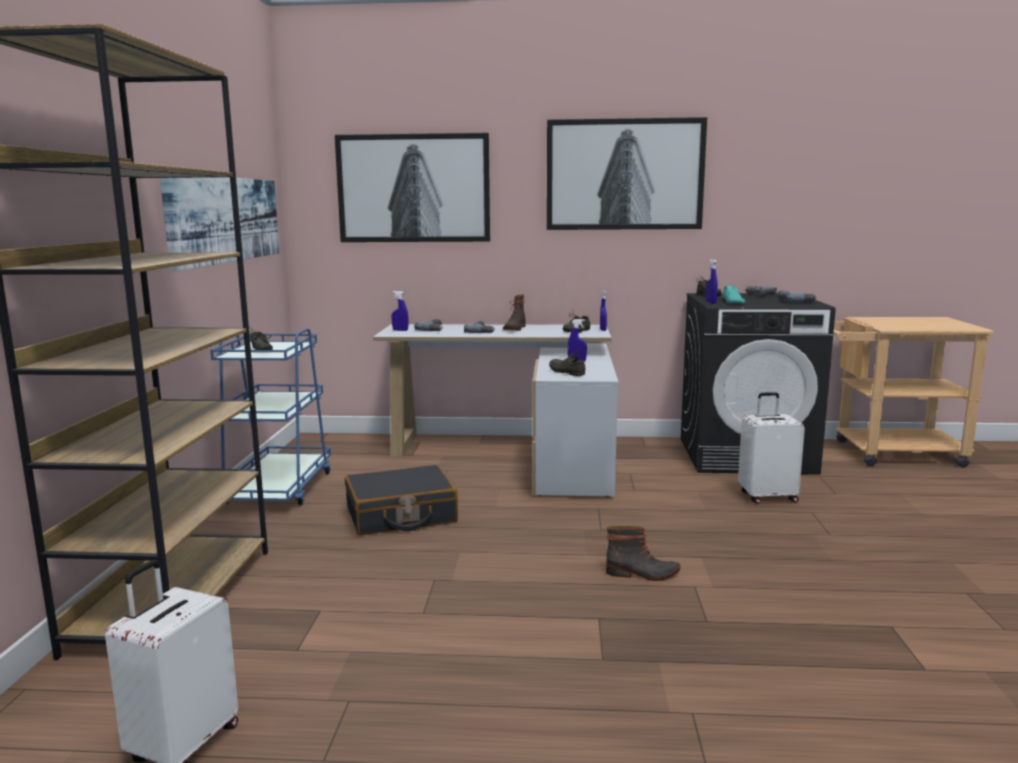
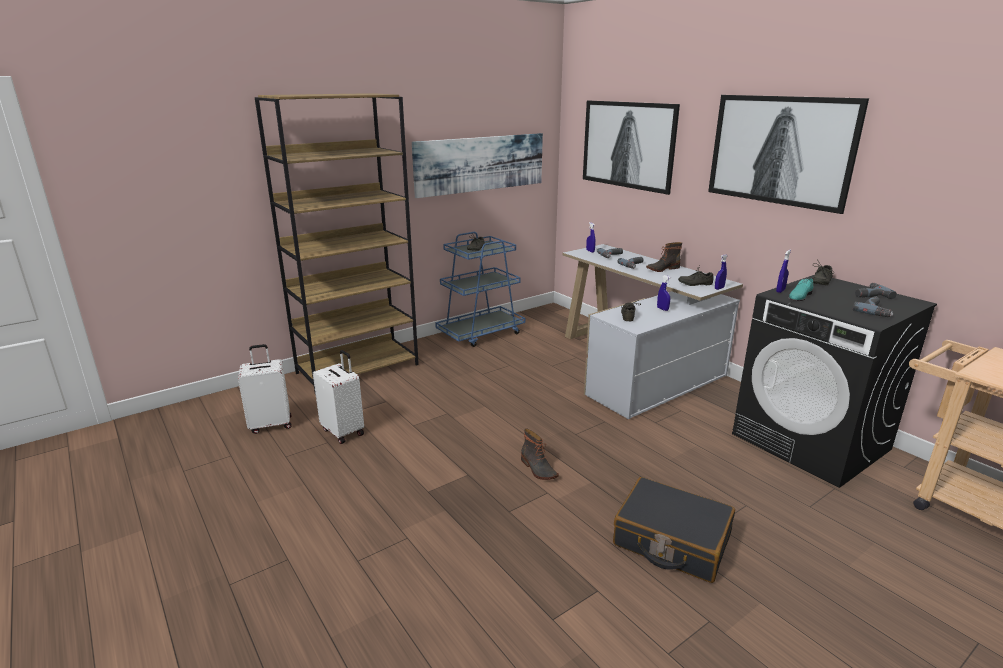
camera: 50 degrees right, 10 degrees up
(401, 515) = (500, 373): black suitcase -> black suitcase (671, 541)
(767, 497) = (740, 476): white suitcase -> white suitcase (344, 431)

